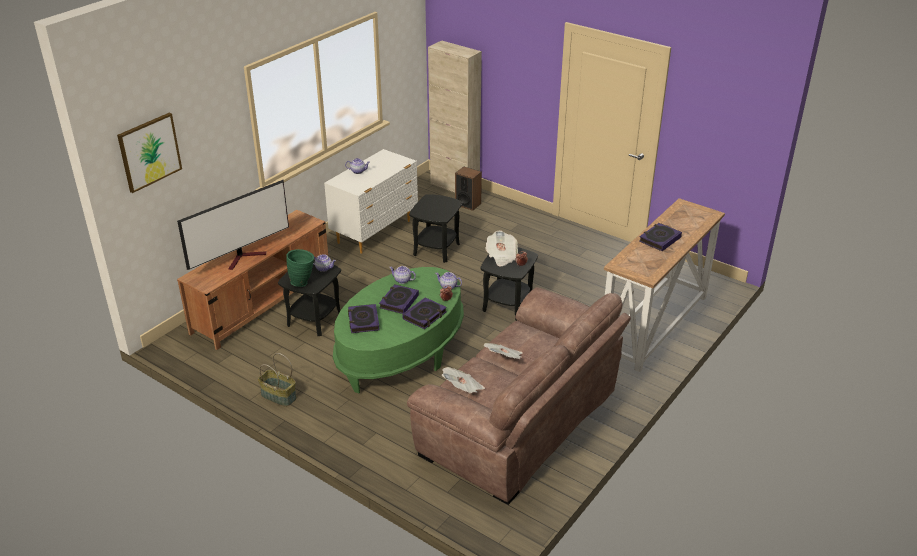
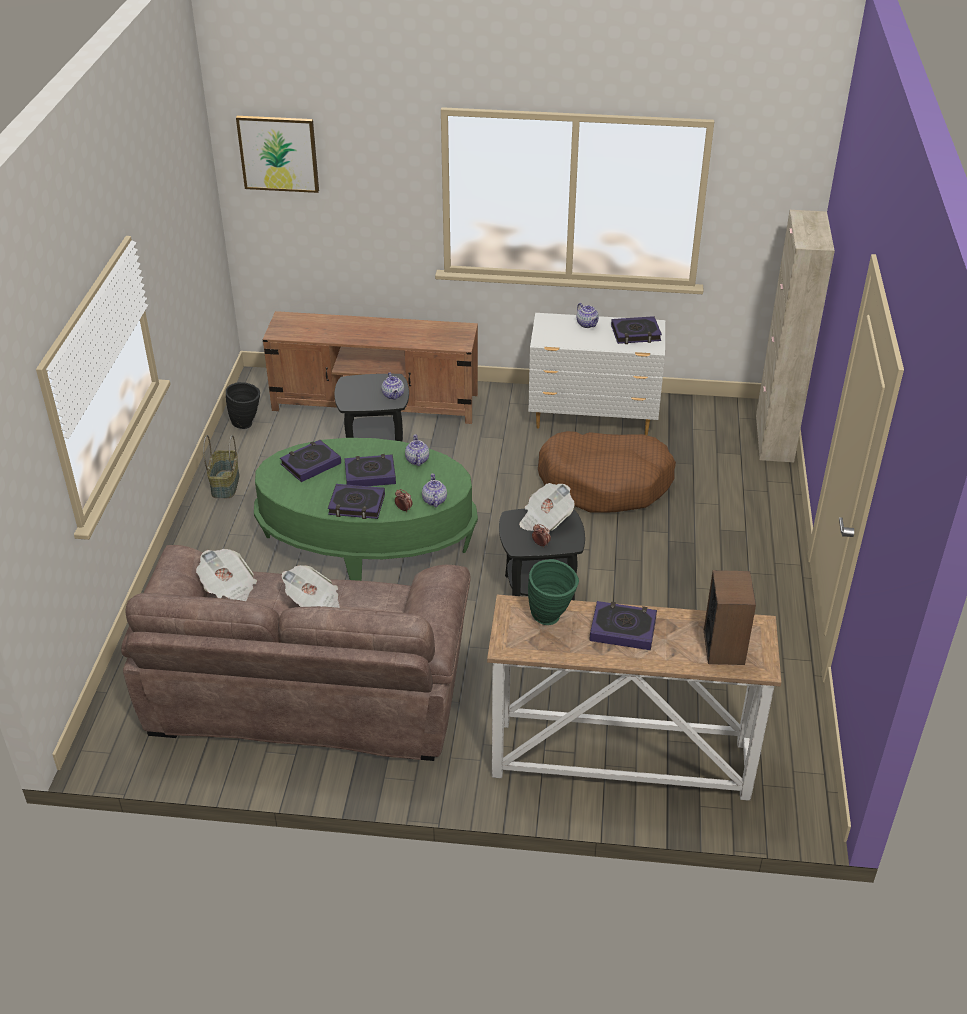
camera: 60 degrees right, 5 degrees up
(219, 366) = (247, 424): none -> black vase
(244, 257) = (348, 332): television -> none
(303, 282) = (354, 393): green vase -> green vase (552, 618)
(386, 161) = (635, 334): none -> book
(436, 249) = (605, 483): black side table -> brown dog bed
(468, 204) = (743, 467): speaker -> speaker (724, 647)

